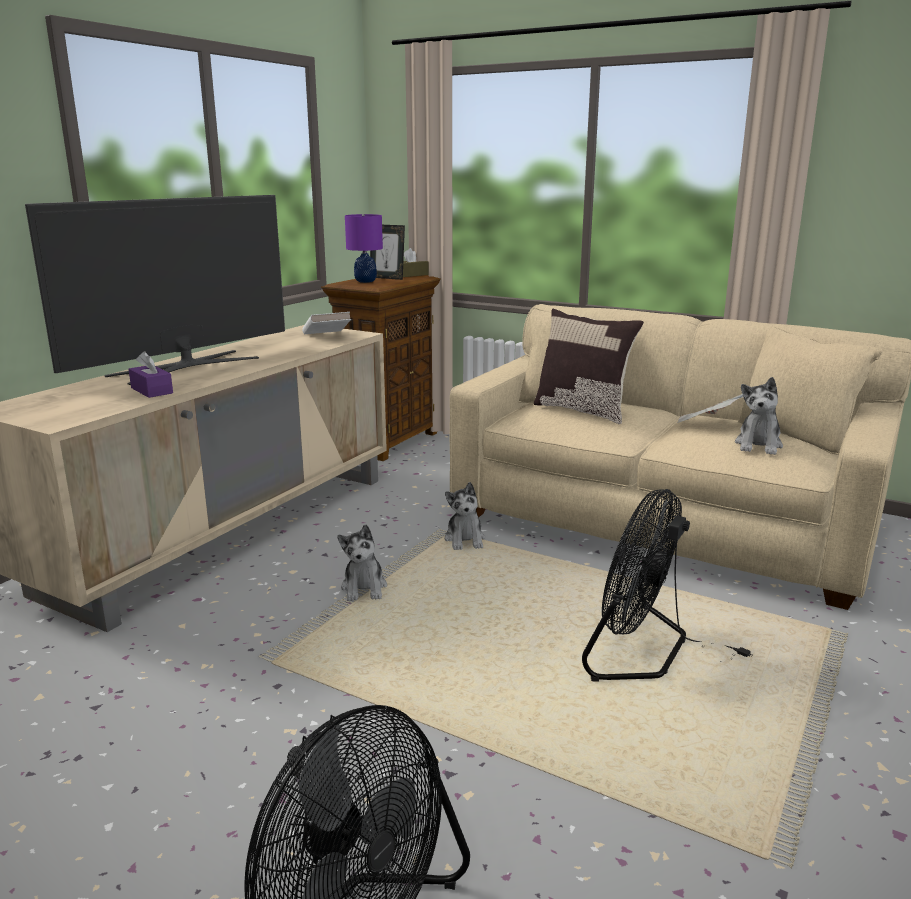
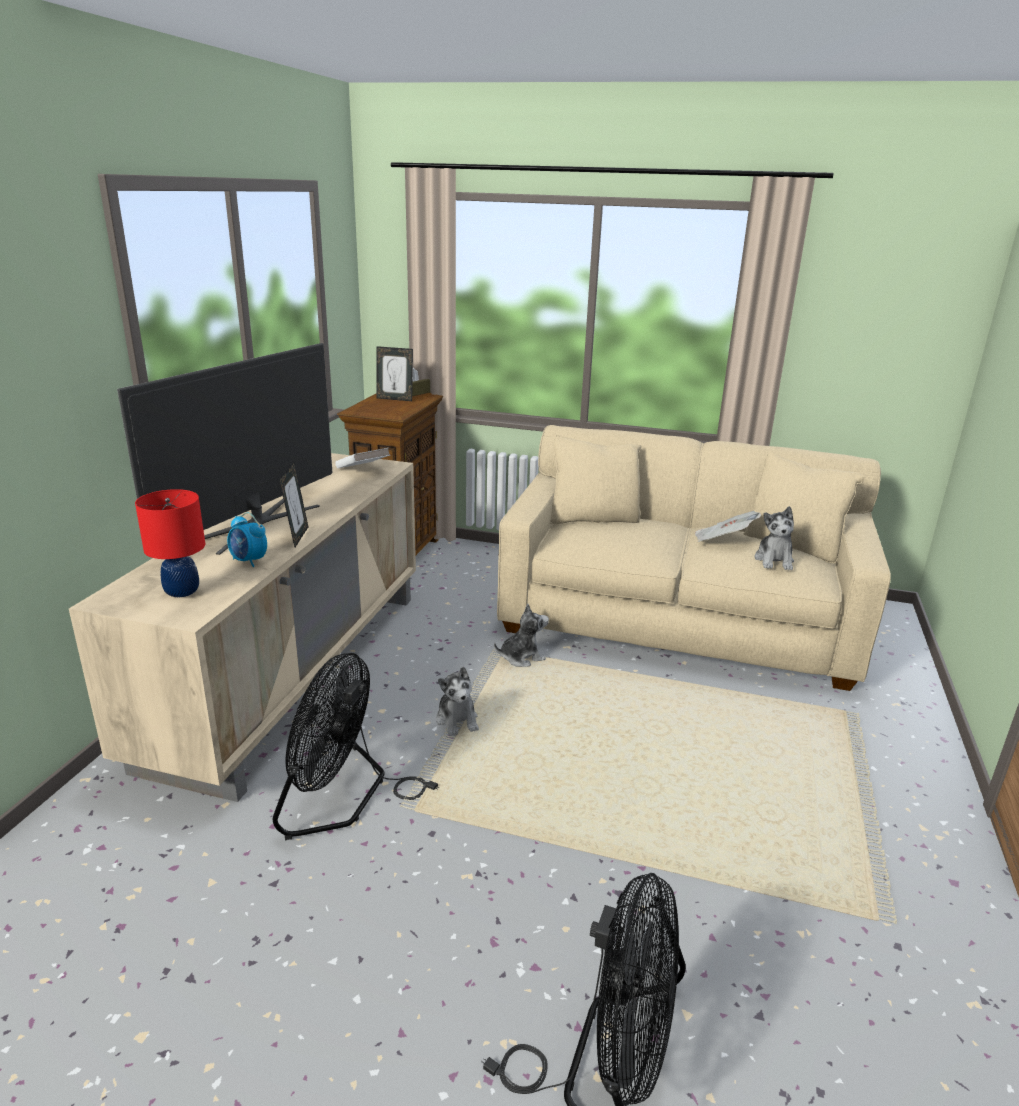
camera: 15 degrees left, 5 degrees up
(67, 408) = (182, 593): none -> red table lamp
(152, 390) = (249, 561): purple tissue box -> alarm clock
(215, 377) = (297, 537): none -> picture frame
(365, 281) = (378, 405): purple table lamp -> none
(465, 540) = (521, 657): plush toy -> plush toy turned 90 degrees counterclockwise
(583, 411) = (614, 532): pillow -> none
(653, 648) = (723, 747): black fan -> black fan (352, 792)

